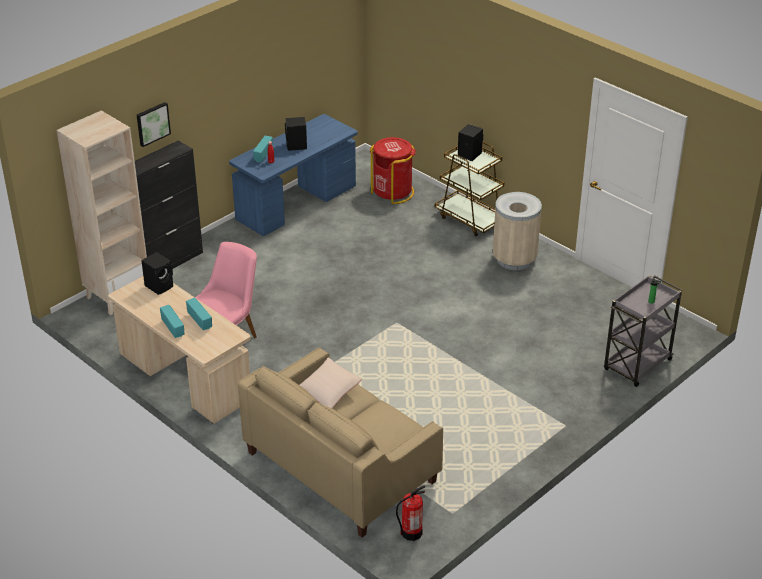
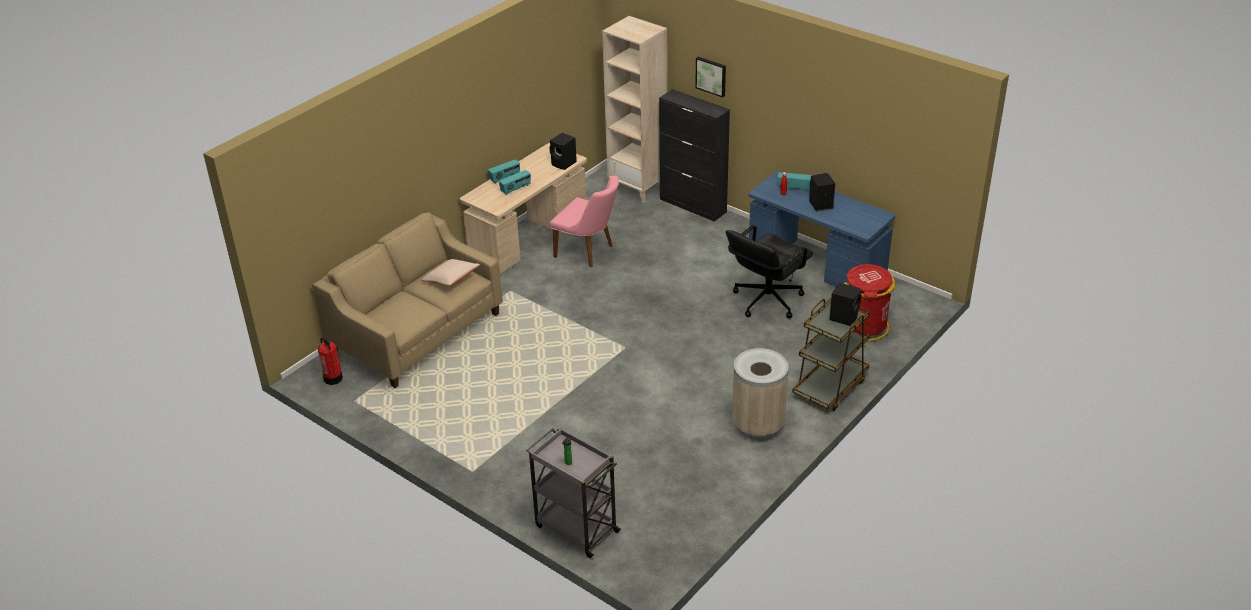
camera: 85 degrees right, 0 degrees up
(343, 236) = (766, 300): none -> black office chair

